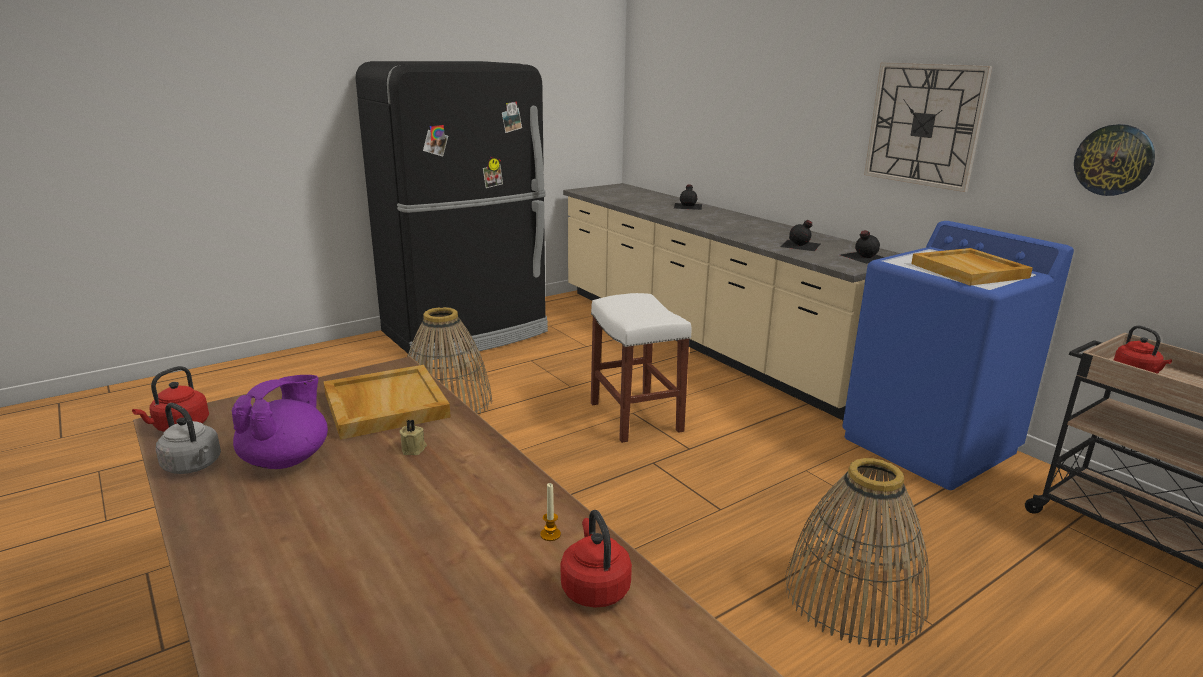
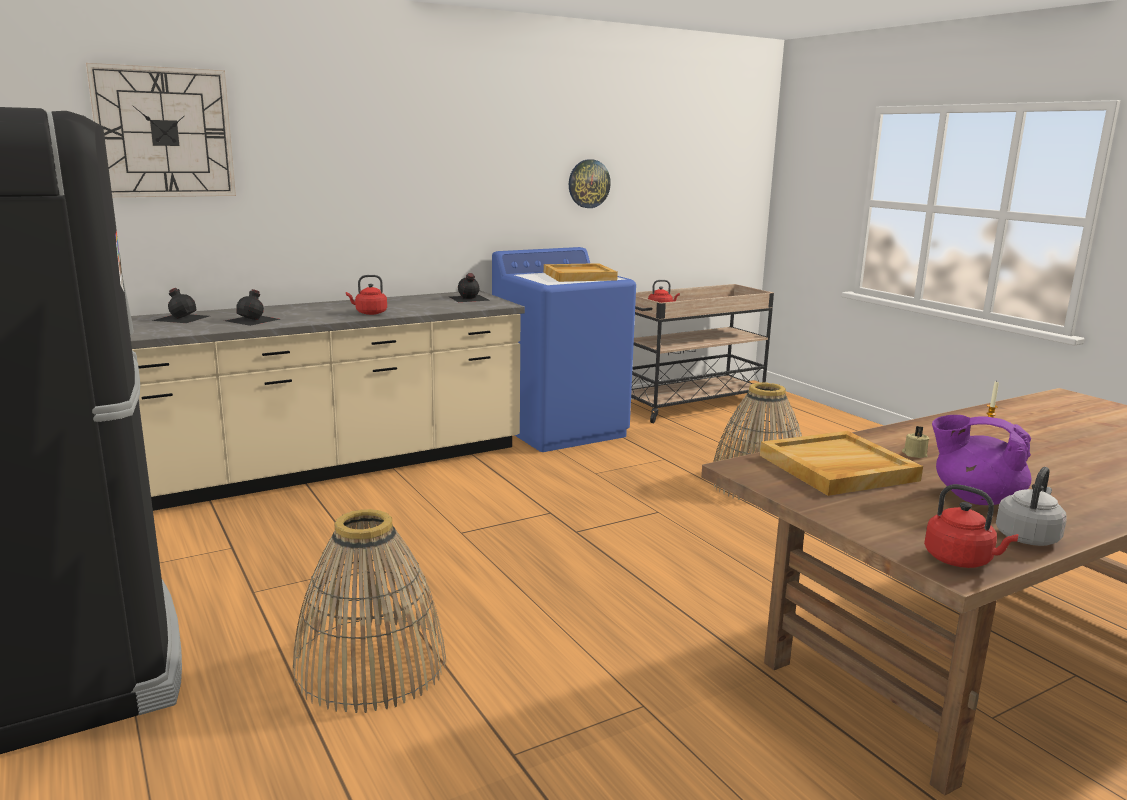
camera: 85 degrees left, 5 degrees down
(594, 587) = (1029, 412): red kettle -> red kettle (369, 313)
(634, 416) = (471, 532): white stool -> none
(801, 245) = (417, 306): black bottle -> black bottle (253, 319)
(924, 125) = (455, 173): wall clock -> wall clock (164, 133)

